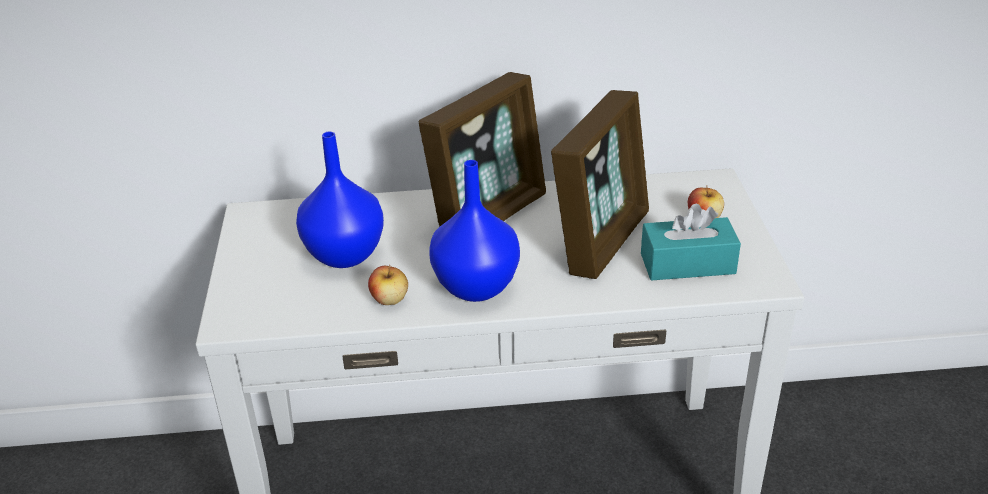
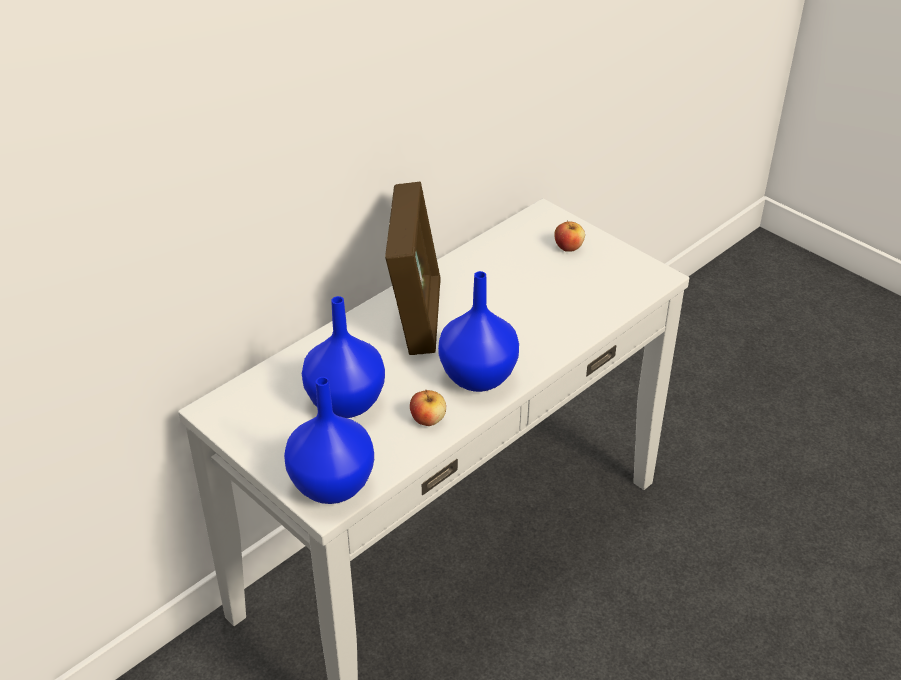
camera: 40 degrees left, 5 degrees up
(251, 309) = (331, 484): none -> blue vase
(601, 240) = (520, 297): picture frame -> none
(687, 264) = (596, 288): turquoise tissue box -> none

